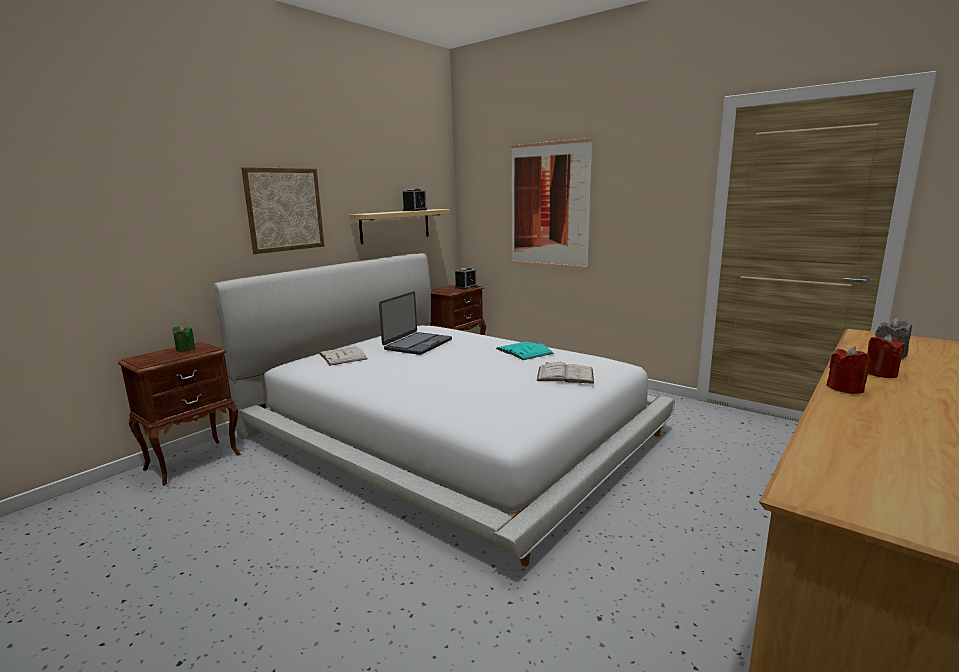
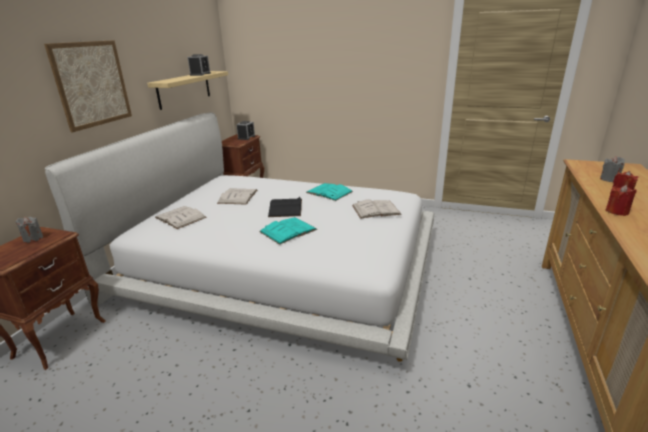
camera: 20 degrees left, 10 degrees up
(185, 349) = (33, 238): green candle -> grey candle
(417, 344) = (238, 196): laptop -> white book
(441, 381) = (288, 230): none -> turquoise book
(458, 360) = (285, 208): none -> black book
(549, 205) = (314, 66): picture -> none

